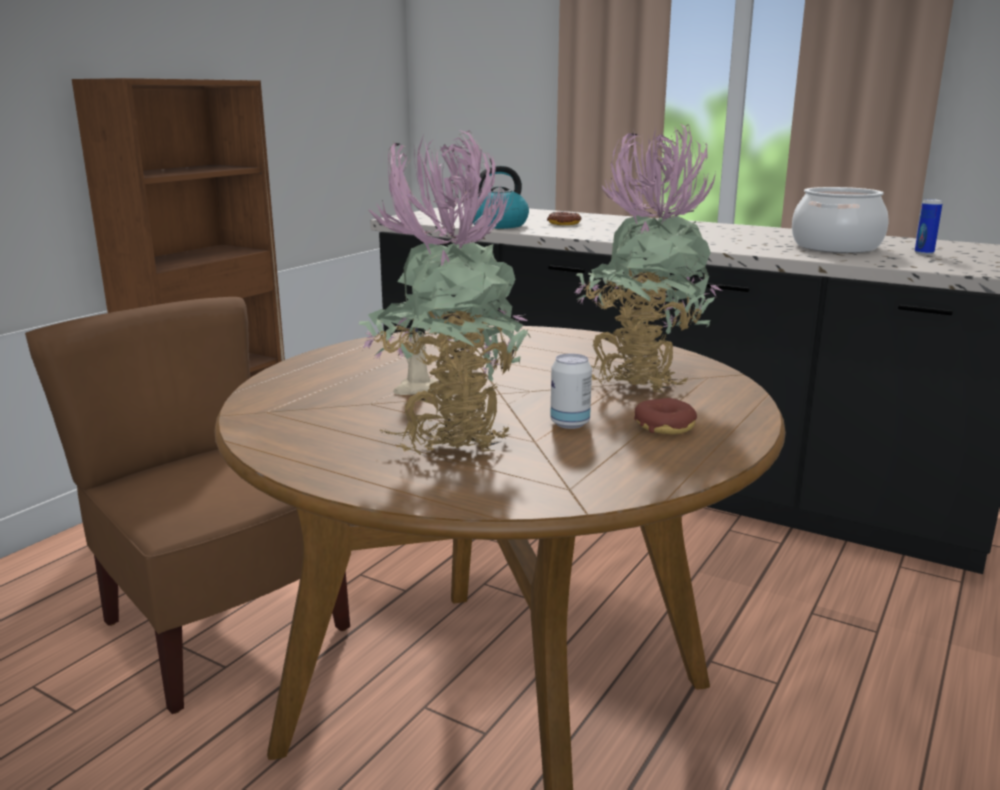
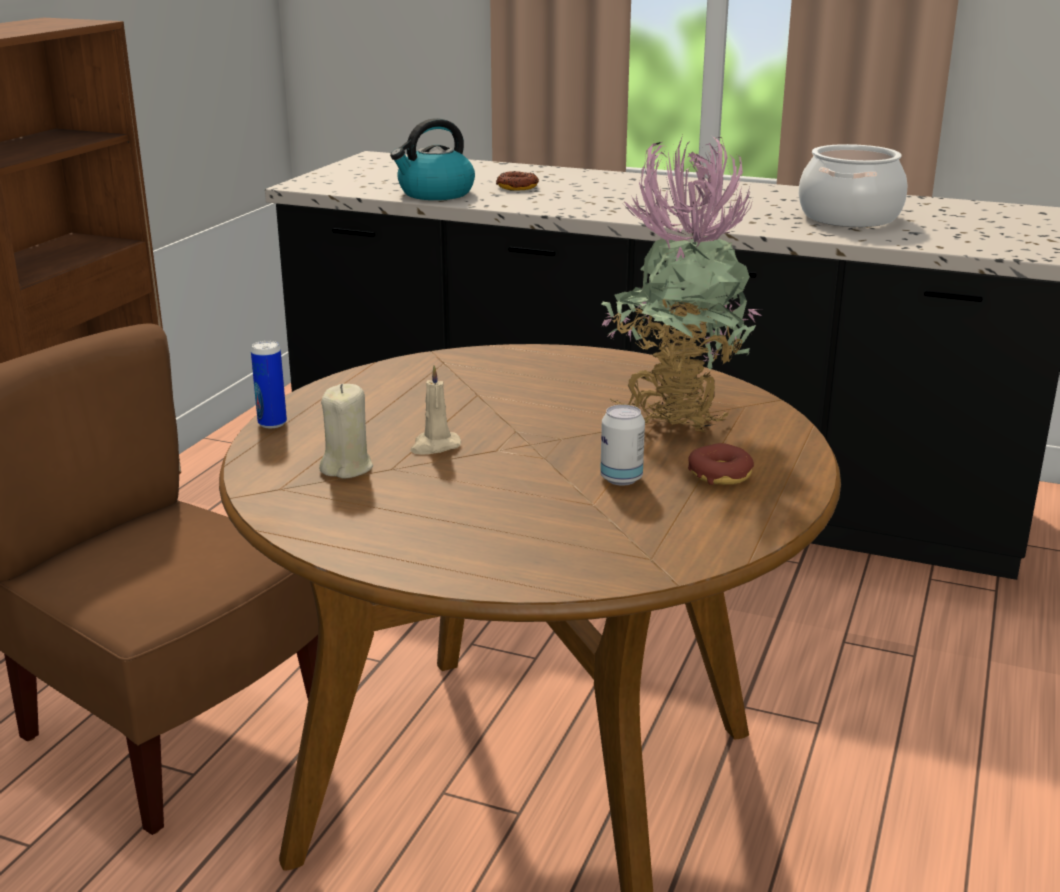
camera: 10 degrees left, 5 degrees up
(331, 400) = (347, 468): none -> beige candle
(449, 437) = (501, 506): potted plant -> none
(924, 253) = (947, 223): can -> can (272, 423)

